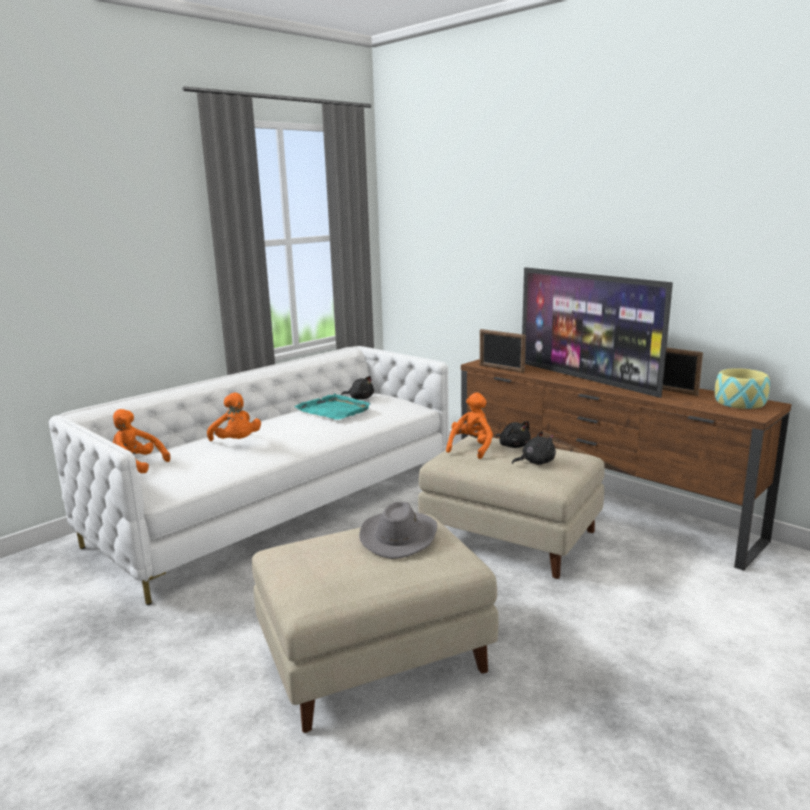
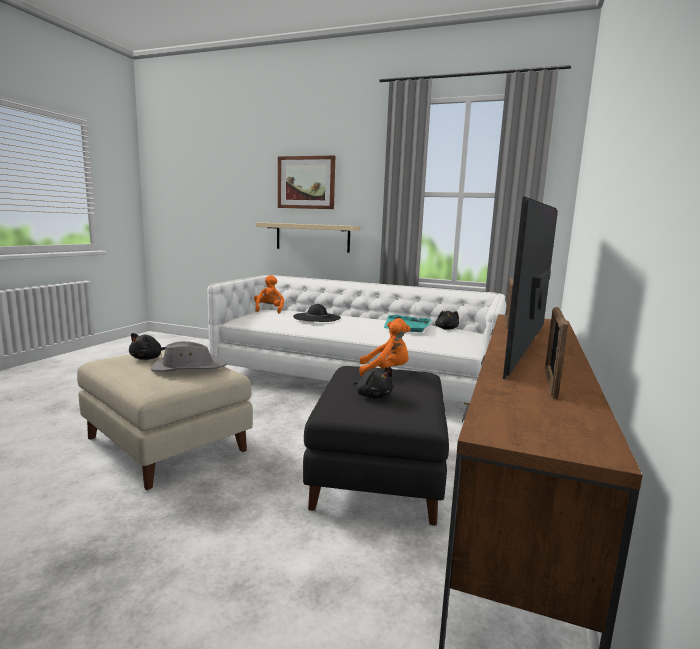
camera: 65 degrees right, 5 degrees down
(71, 242) = (306, 182): none -> picture
(99, 331) = (312, 237): none -> beige shelf
(236, 442) = (317, 317): orange plush toy -> black hat
(512, 537) = (379, 475): beige ottoman -> black ottoman
(513, 446) = (410, 385): black plush toy -> black plush toy (148, 358)
(739, 402) = (562, 425): bowl -> none

